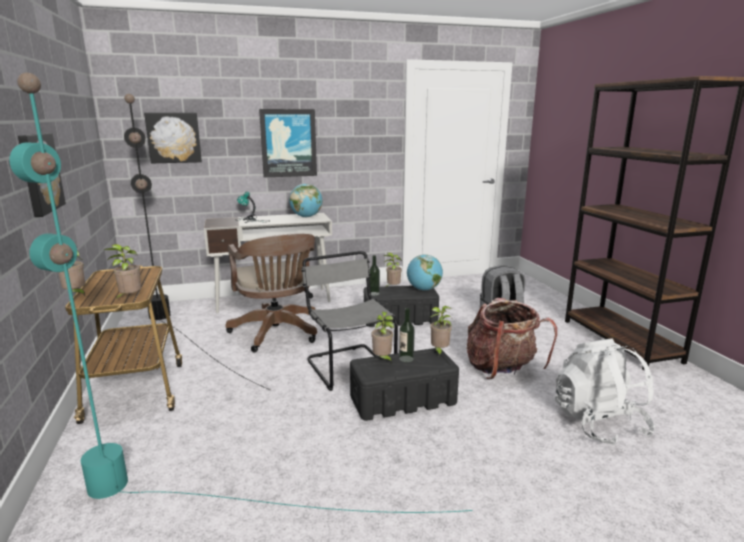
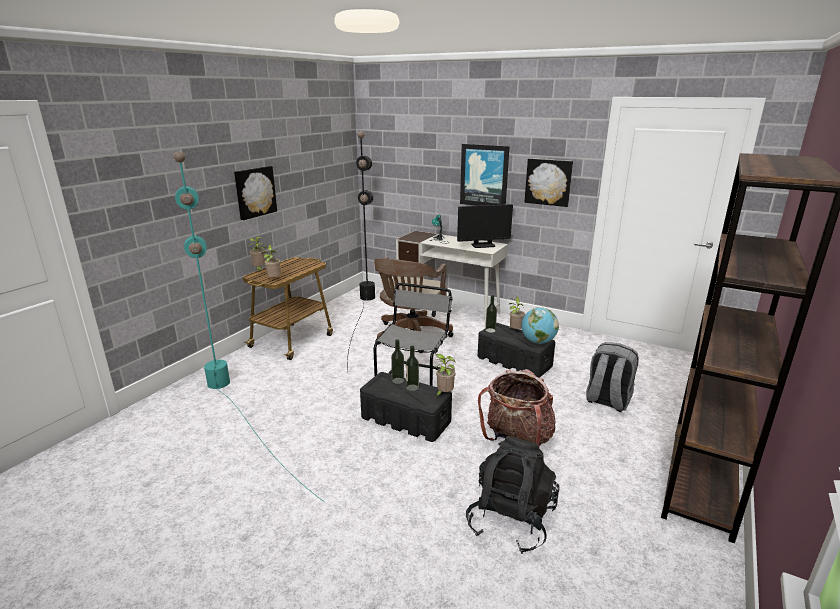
camera: 45 degrees right, 5 degrees up
(174, 138) = (400, 163): picture -> picture (548, 182)
(306, 217) = (483, 245): globe -> monitor
(382, 359) = (398, 380): potted plant -> bottle
(598, 423) = (510, 520): white backpack -> black backpack

